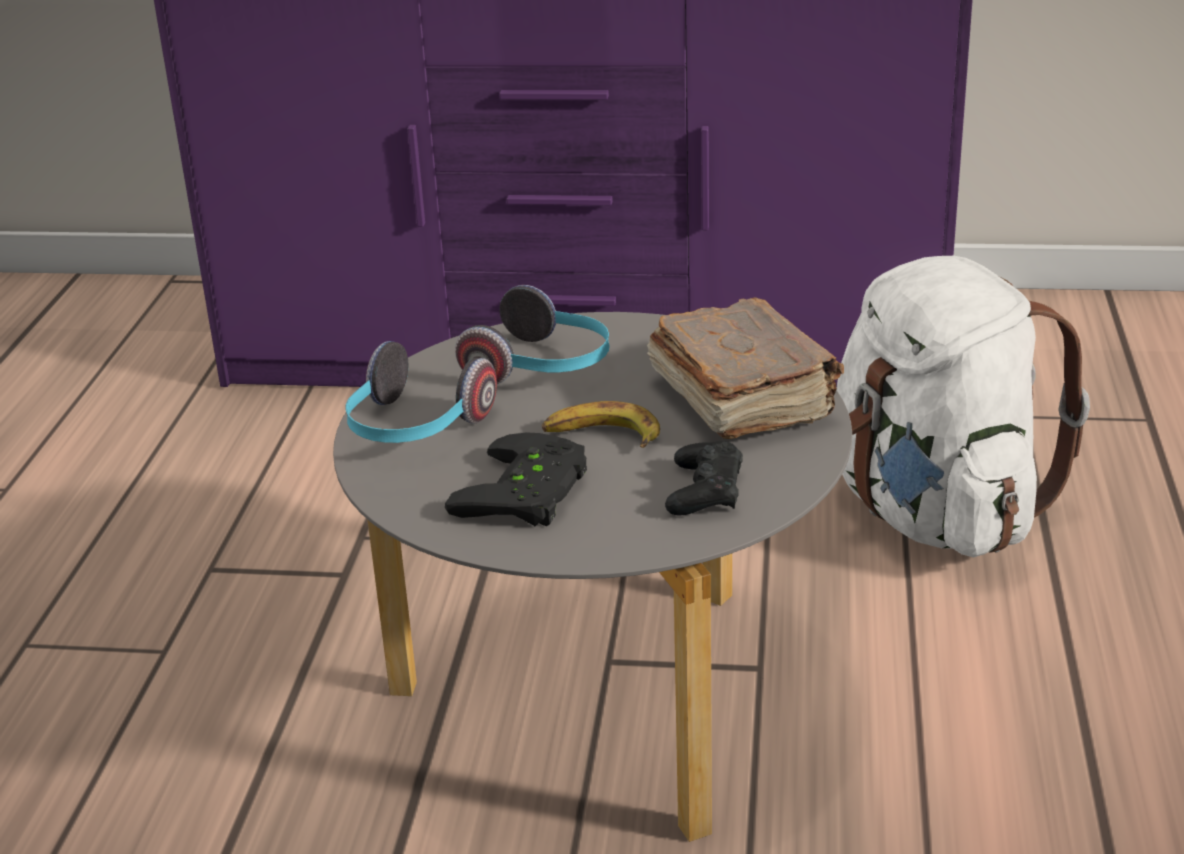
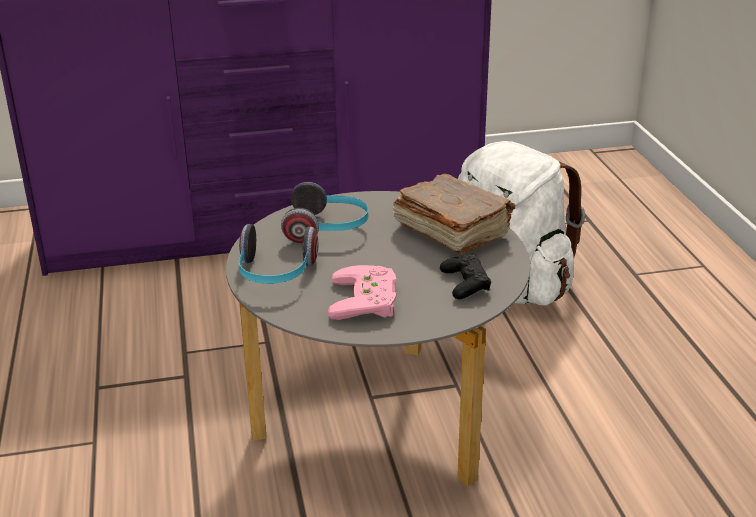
camera: 20 degrees left, 0 degrees up
(530, 493) = (369, 300): black game controller -> pink game controller
(601, 436) = (388, 263): banana -> none

